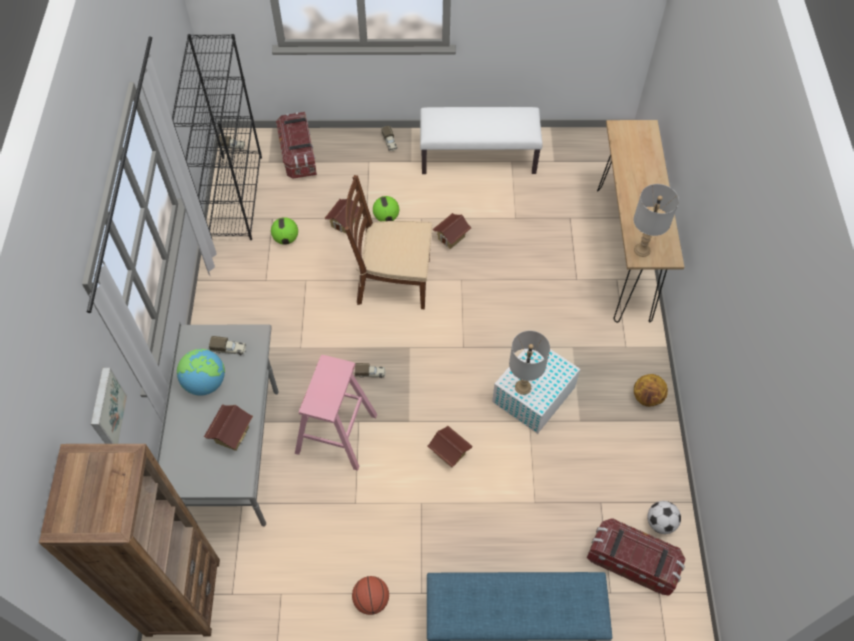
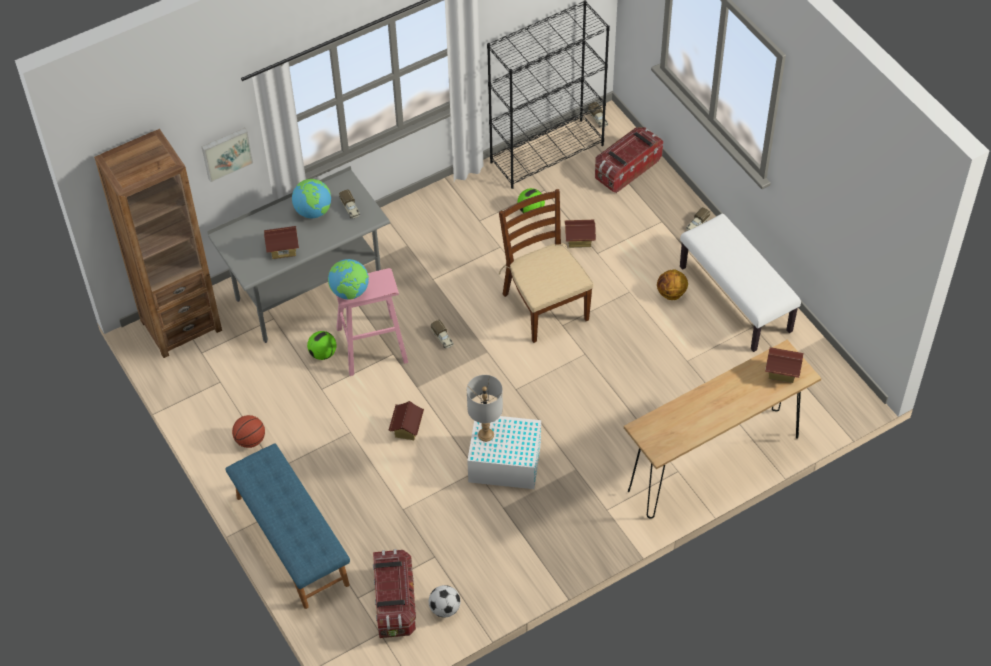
camera: 60 degrees right, 5 degrees down
(324, 403) = (350, 292): none -> globe
(386, 217) = (609, 266): football -> football (323, 353)
(451, 238) = (625, 324): toy house -> toy house (782, 373)
(642, 250) = (651, 428): grey table lamp -> none
(647, 398) = (563, 549): basketball -> basketball (671, 294)

